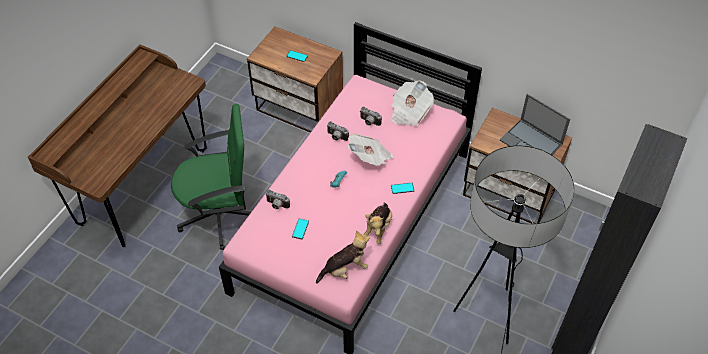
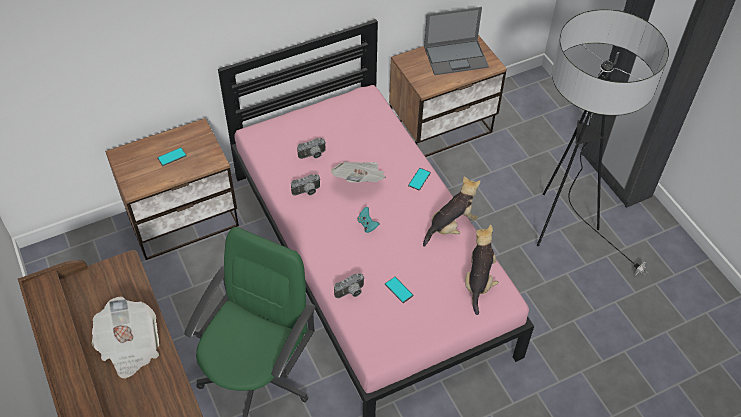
camera: 55 degrees left, 0 degrees up
(378, 228) = (451, 226): plush toy -> plush toy turned 90 degrees counterclockwise
(409, 112) = (331, 118): newspaper -> newspaper (129, 346)

